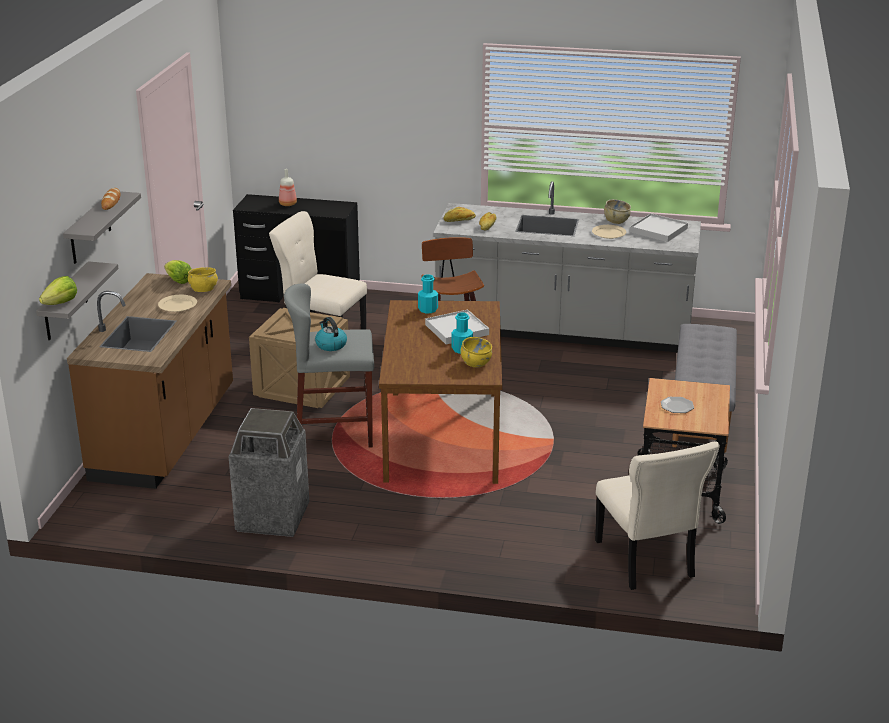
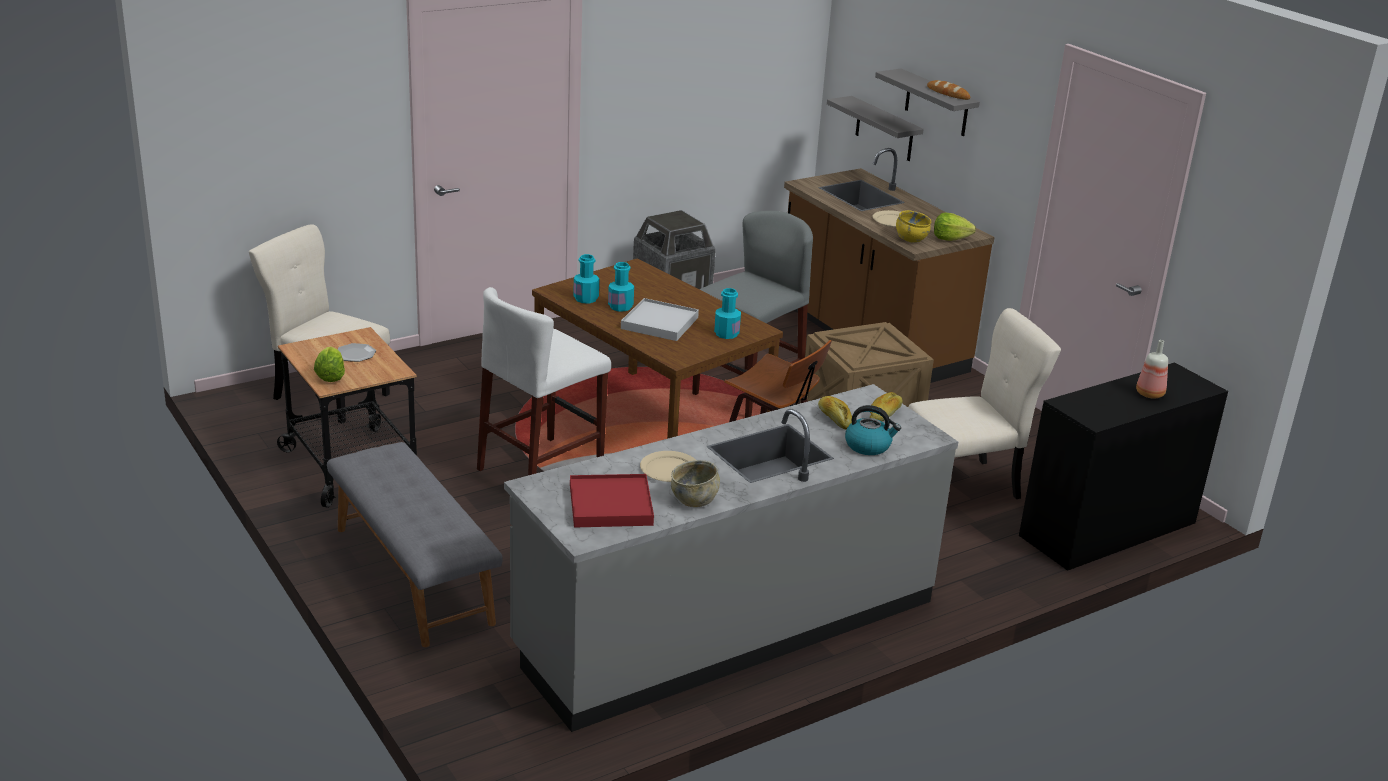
camera: 135 degrees right, 0 degrees up
(61, 303) = (850, 102): lettuce -> lettuce (330, 376)
(330, 345) = (750, 283): kettle -> kettle (868, 446)
(475, 363) = (586, 299): yellow bowl -> turquoise bottle
(553, 439) = (540, 469): none -> white stool
(658, 230) = (610, 505): white tray -> red tray

